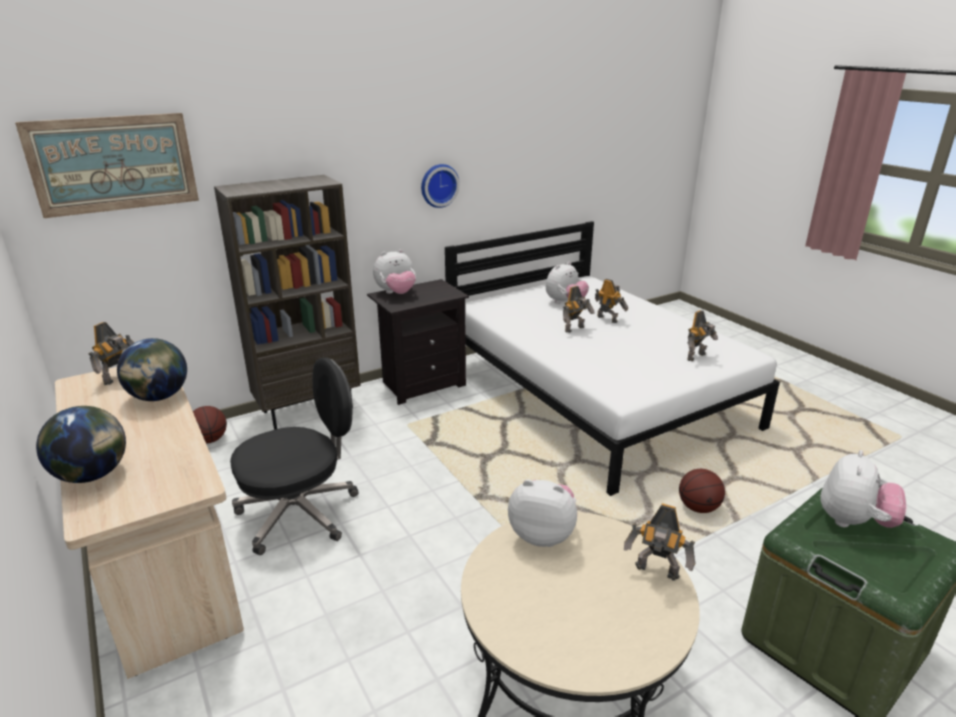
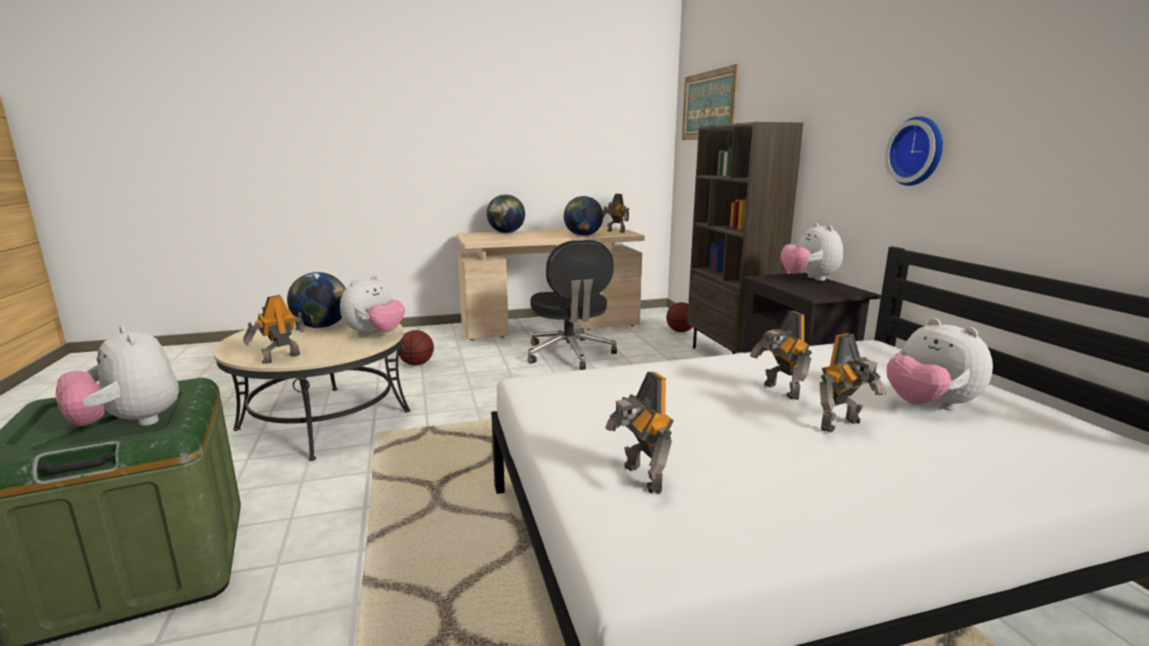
camera: 105 degrees right, 10 degrees down
(537, 601) = (322, 326): none -> globe
(698, 508) = (419, 554): basketball -> basketball (417, 364)

